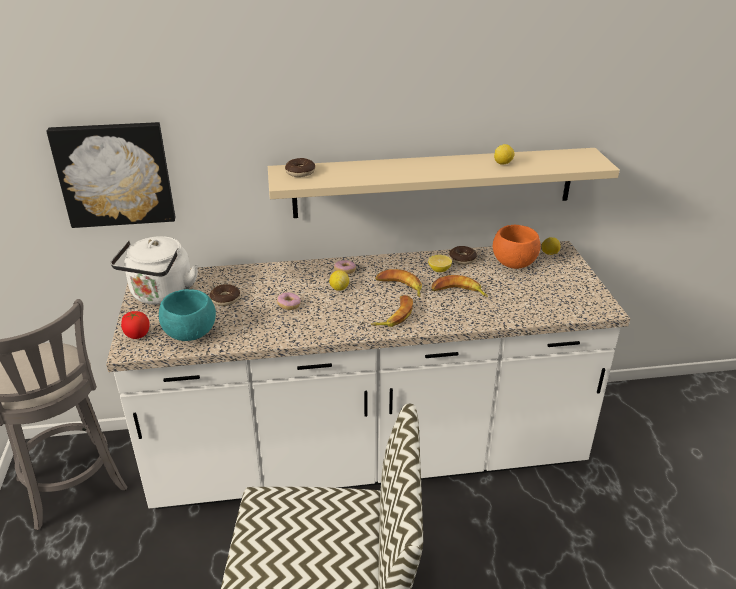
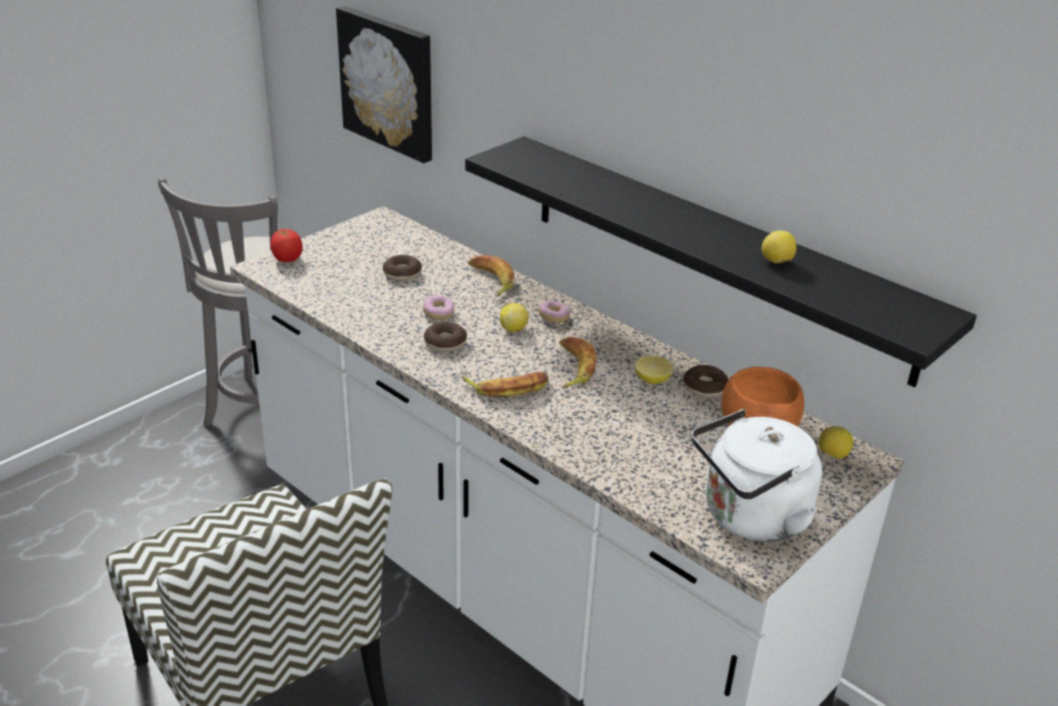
camera: 50 degrees right, 0 degrees up
(161, 295) = (364, 239): white kettle -> white kettle (750, 518)
(190, 334) = (320, 284): turquoise bowl -> none
(300, 172) = (533, 157): donut -> donut (445, 343)
(434, 182) = (714, 254): beige shelf -> black shelf
(458, 292) = (621, 414): banana -> banana (490, 280)

